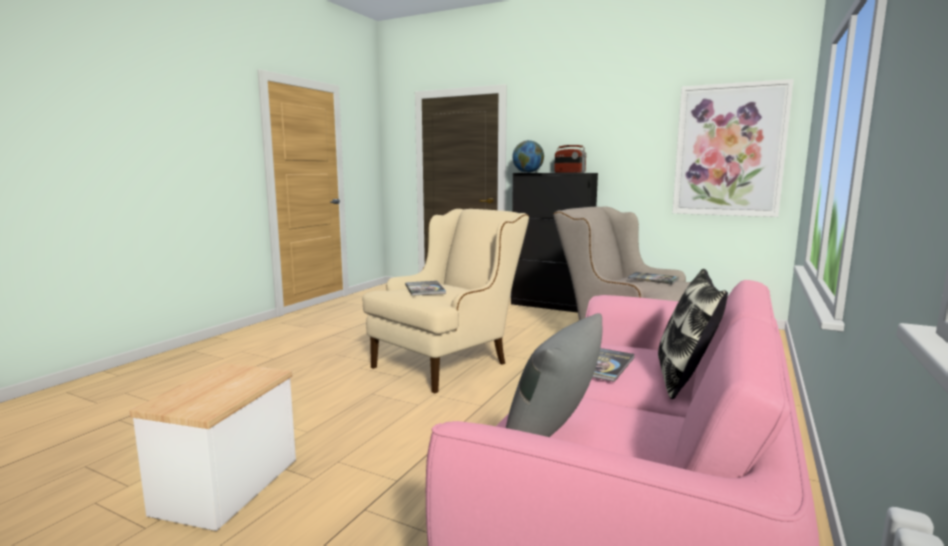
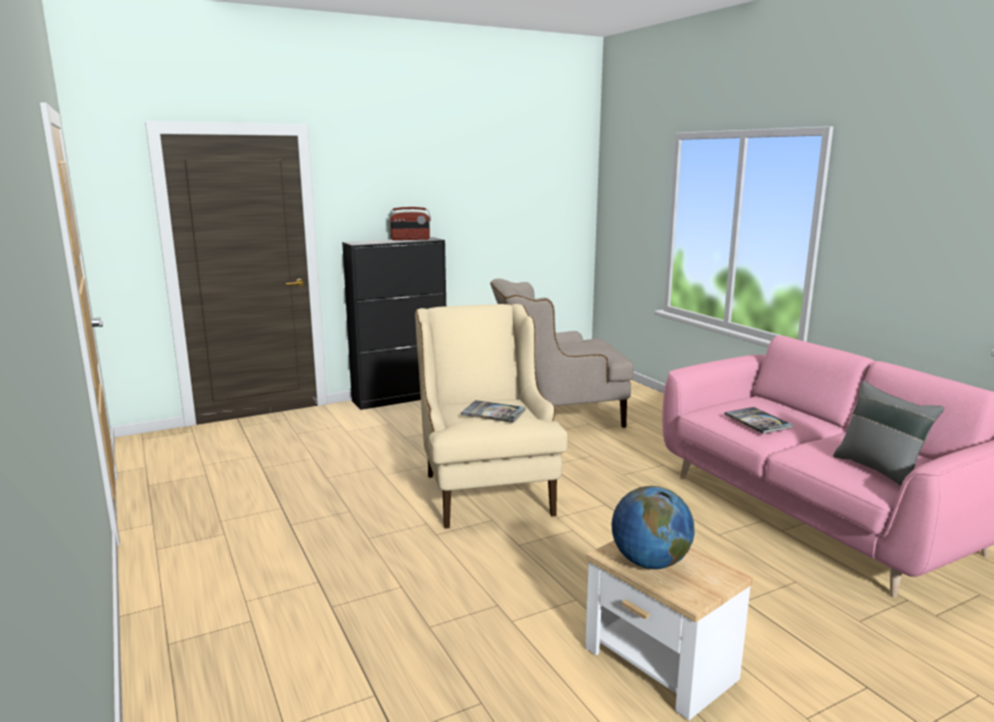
camera: 55 degrees left, 5 degrees up
(527, 172) = (362, 242): globe -> globe (650, 562)
(653, 279) = (580, 344): book -> none
(684, 378) = (798, 411): pillow -> none
(729, 150) = (545, 209): picture -> none

